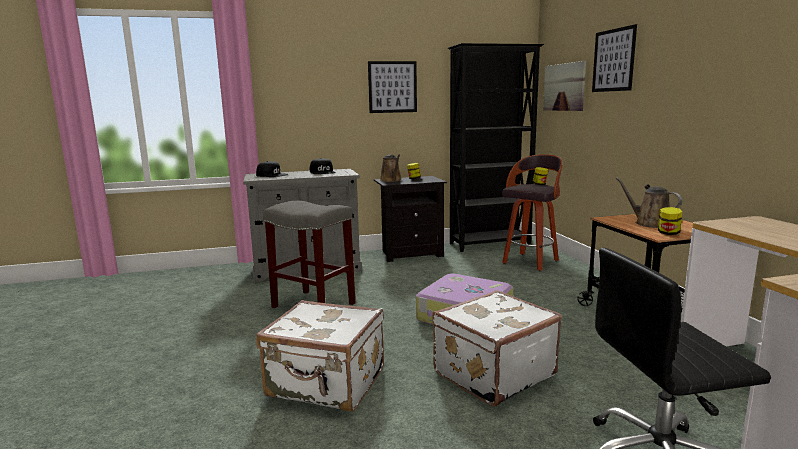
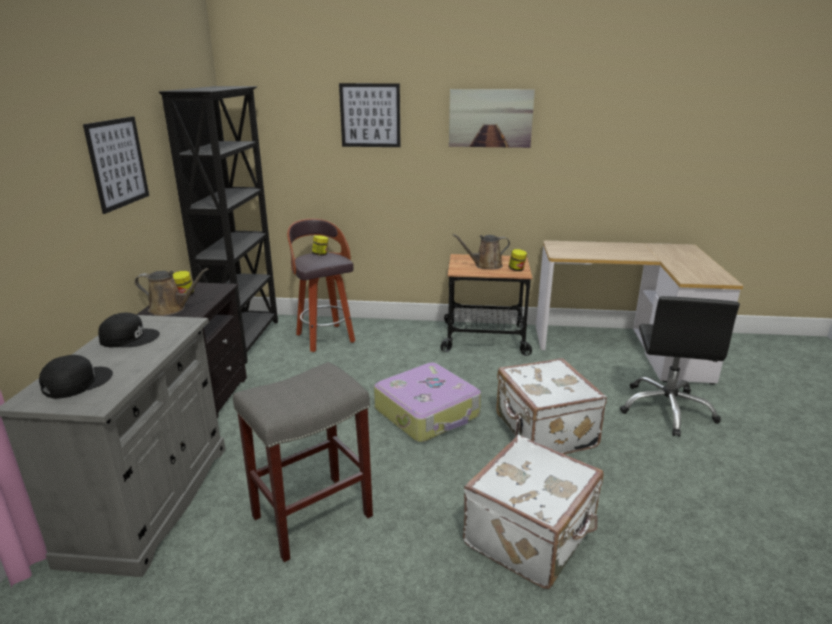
camera: 70 degrees left, 10 degrees up
(564, 87) = (287, 138): picture -> picture (490, 118)

